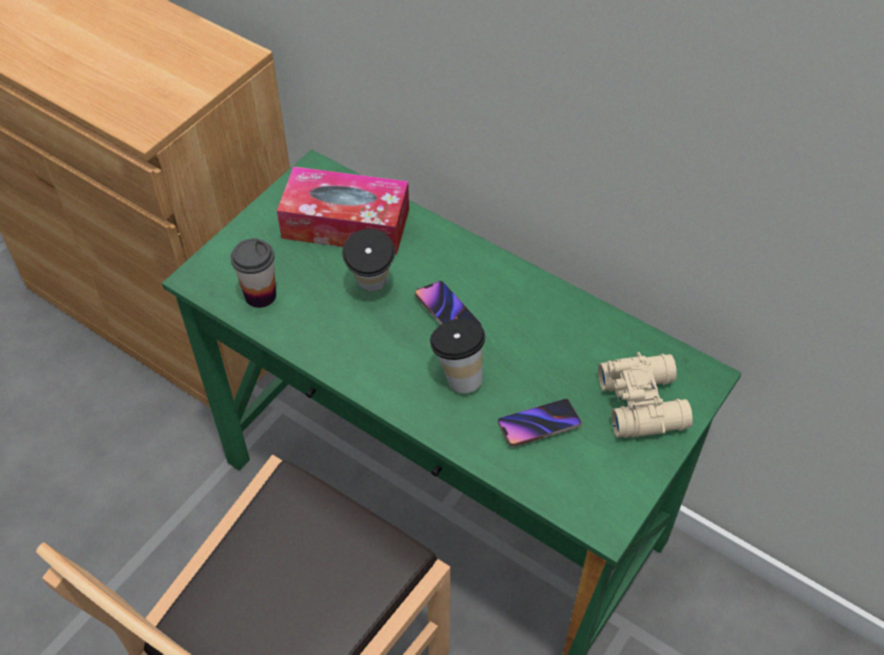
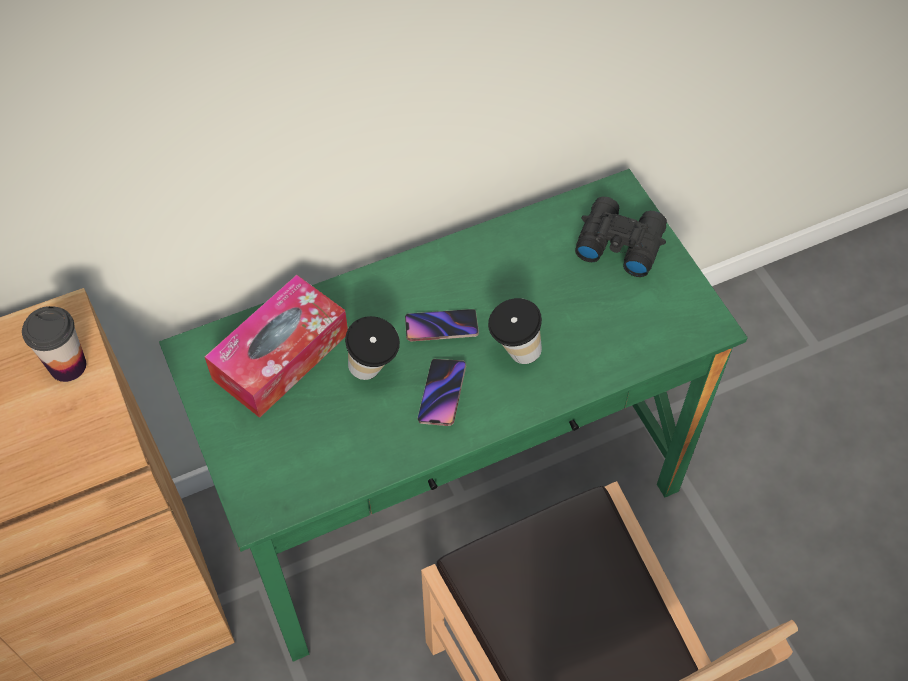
camera: 60 degrees left, 5 degrees up
(260, 295) = (319, 466): cup -> cup (68, 366)
(539, 425) = (598, 322): phone -> phone (442, 394)
(643, 401) = (618, 242): beige binoculars -> black binoculars

